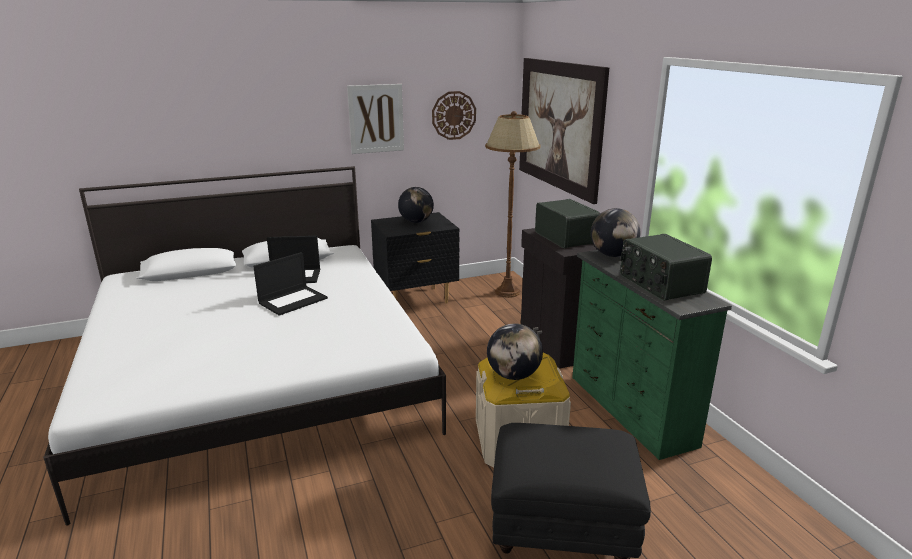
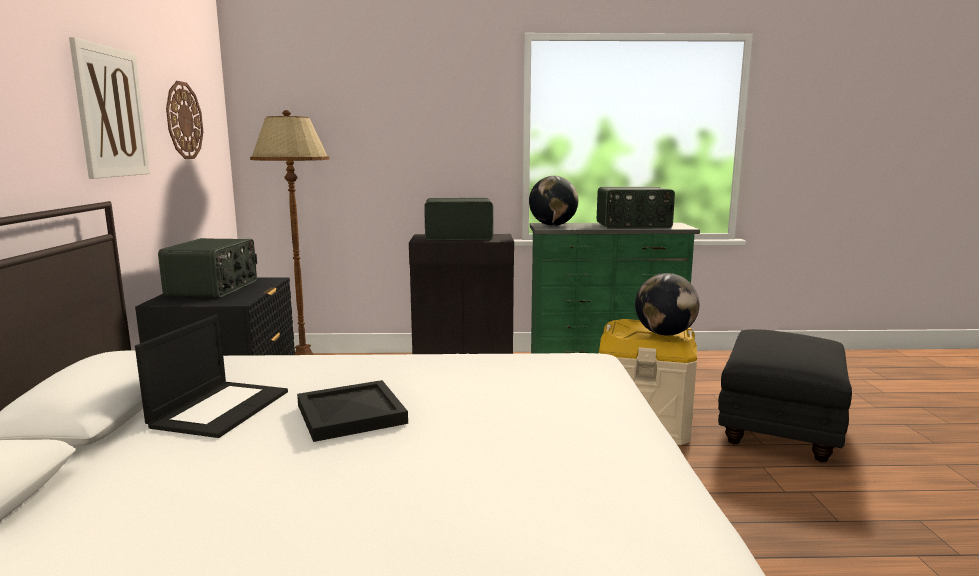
camera: 70 degrees left, 10 degrees down
(293, 300) = (349, 414): laptop -> black tray
(416, 222) = (214, 288): globe -> radio
(559, 125) = (342, 127): picture -> none

